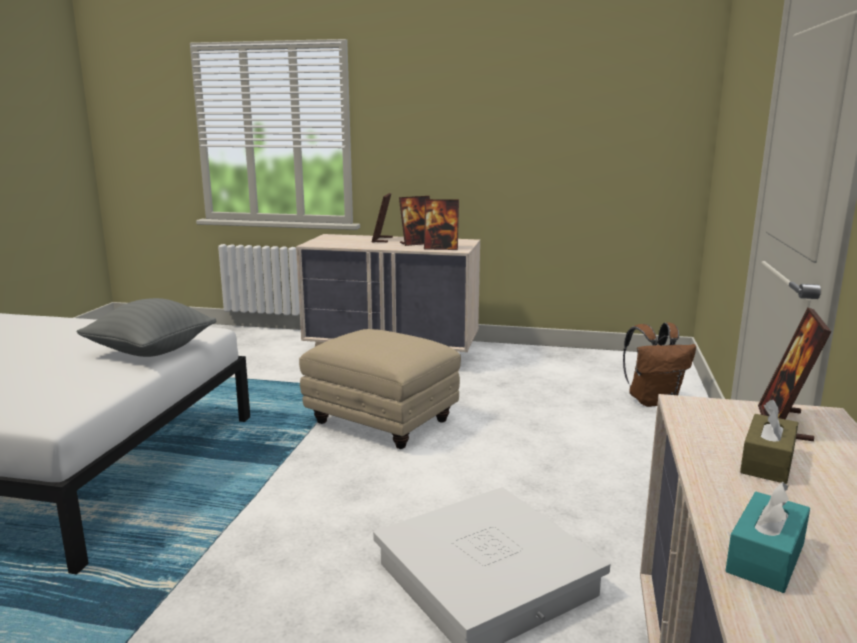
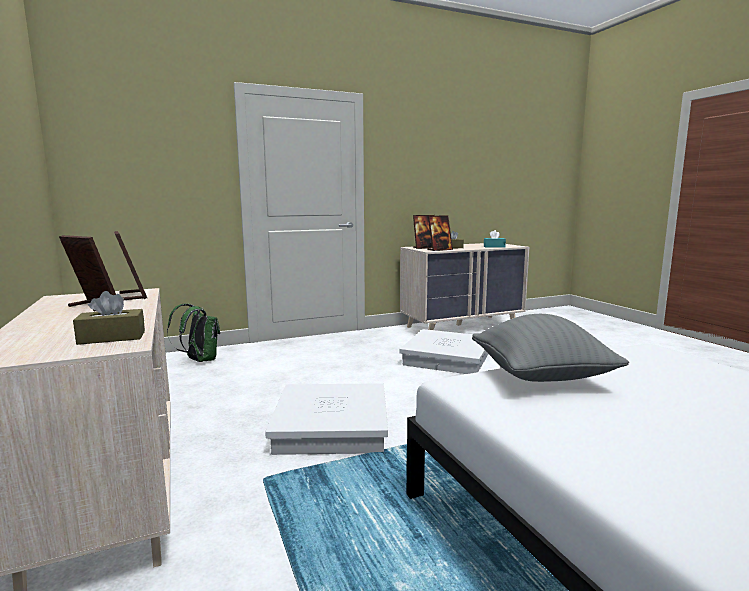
camera: 125 degrees left, 5 degrees down
(330, 243) = (112, 337): none -> brown tissue box
(380, 422) = (331, 427): beige ottoman -> white storage box
(382, 240) = (57, 323): picture frame -> picture frame (439, 250)
(653, 400) = (199, 360): brown backpack -> green backpack

